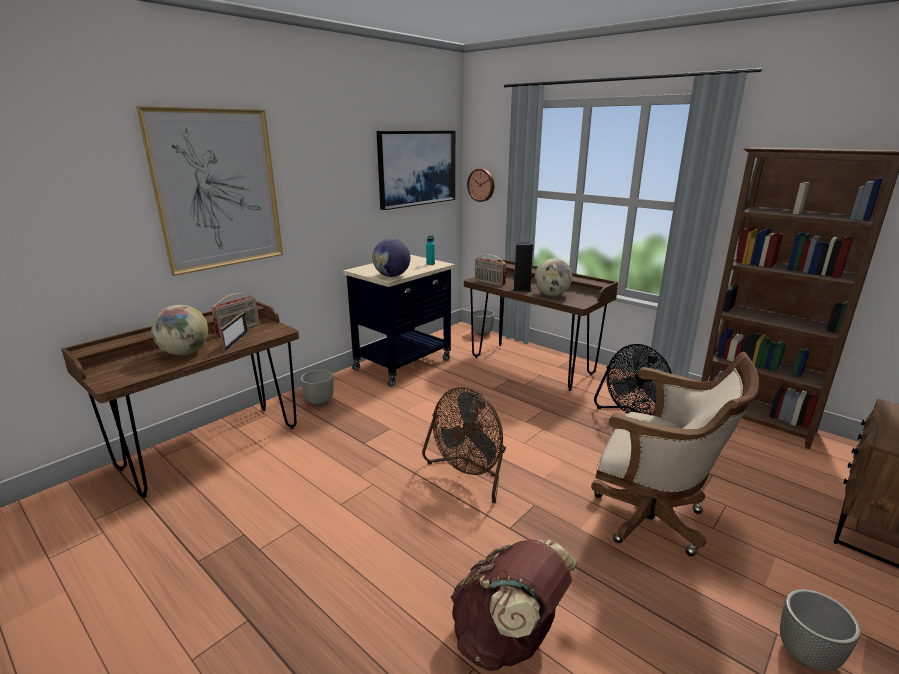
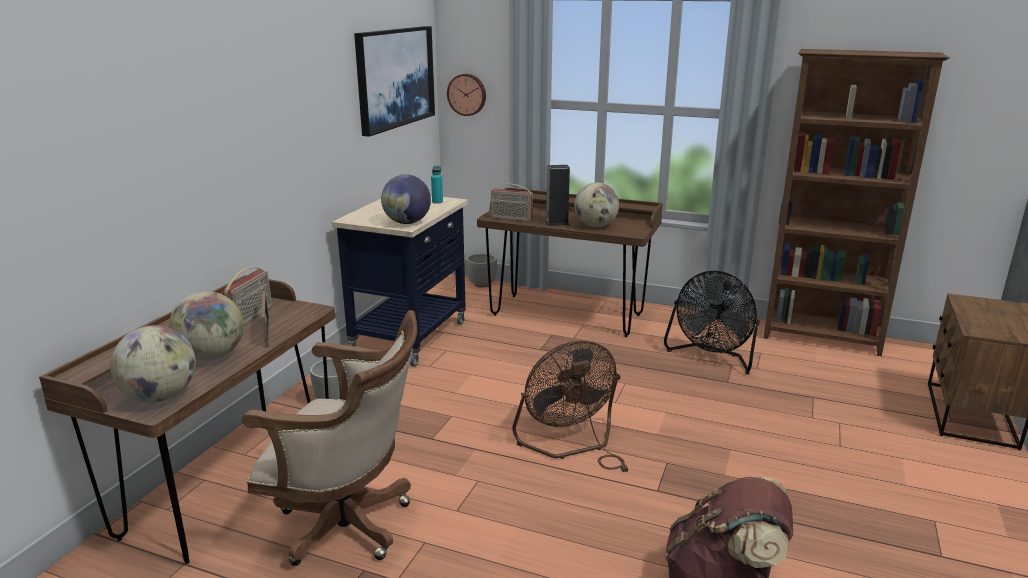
camera: 20 degrees left, 0 degrees up
(124, 375) = (161, 397): none -> globe
(218, 190) = (198, 129): picture -> none
(469, 472) = (577, 444): brown fan -> brown fan turned 135 degrees clockwise
(653, 519) = (785, 450): office chair -> office chair (350, 525)
(807, 654) = (964, 530): grey planter -> none

